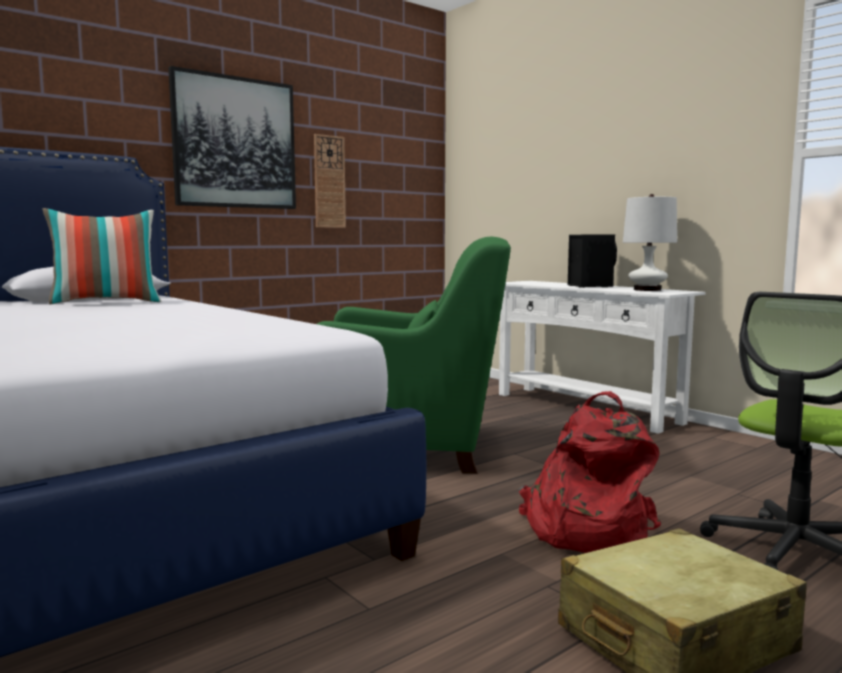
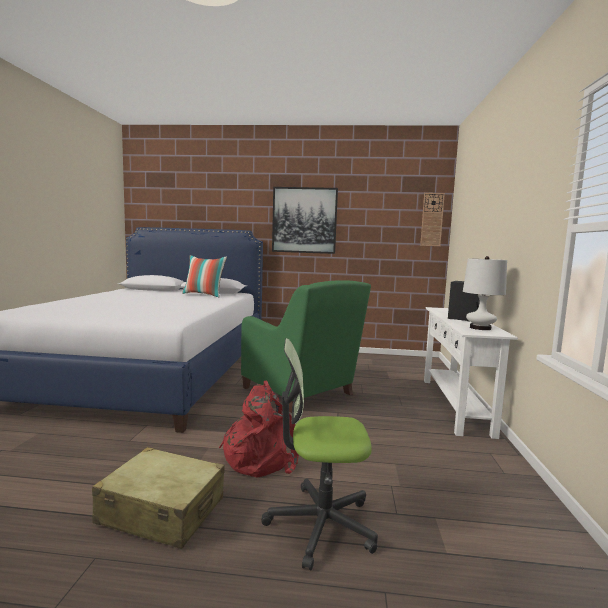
camera: 45 degrees right, 0 degrees up
(329, 182) = (359, 238): wall clock -> wall clock (432, 219)

